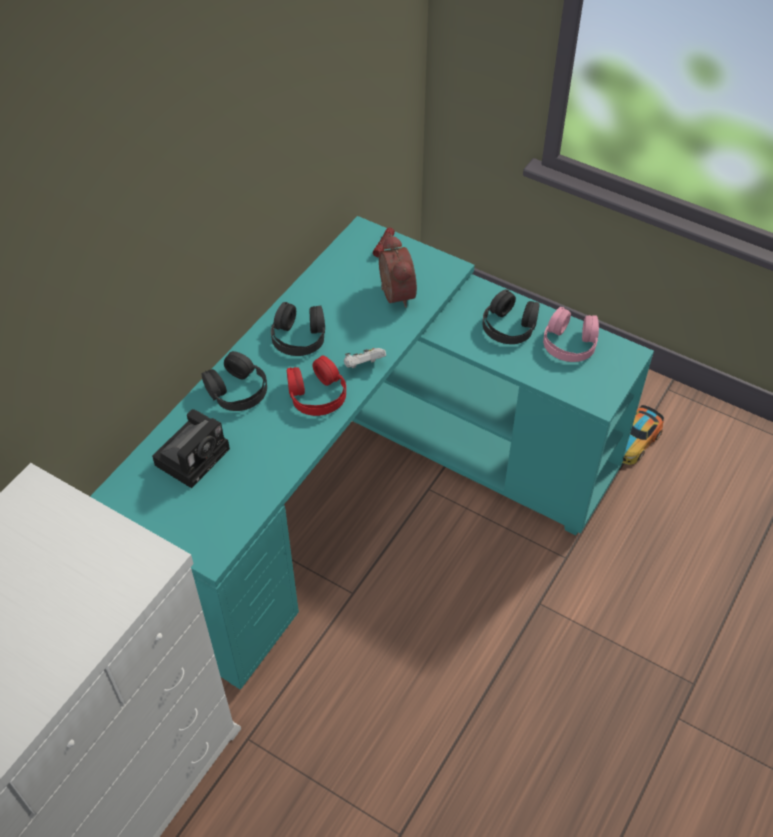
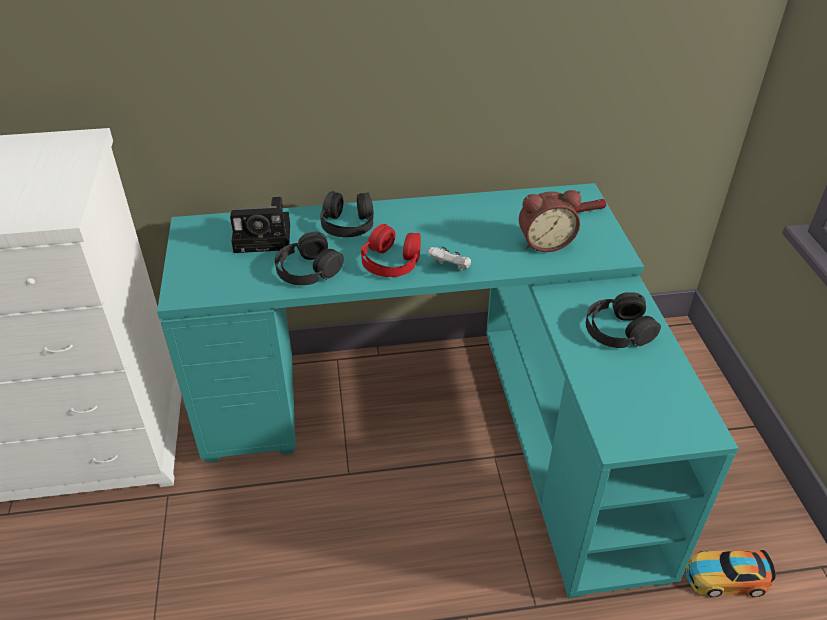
camera: 50 degrees right, 10 degrees down
(299, 336) = (436, 222): black headphones -> black headphones (308, 269)
(393, 294) = (544, 242): alarm clock -> alarm clock turned 45 degrees clockwise
(570, 343) = (656, 380): pink headphones -> none

